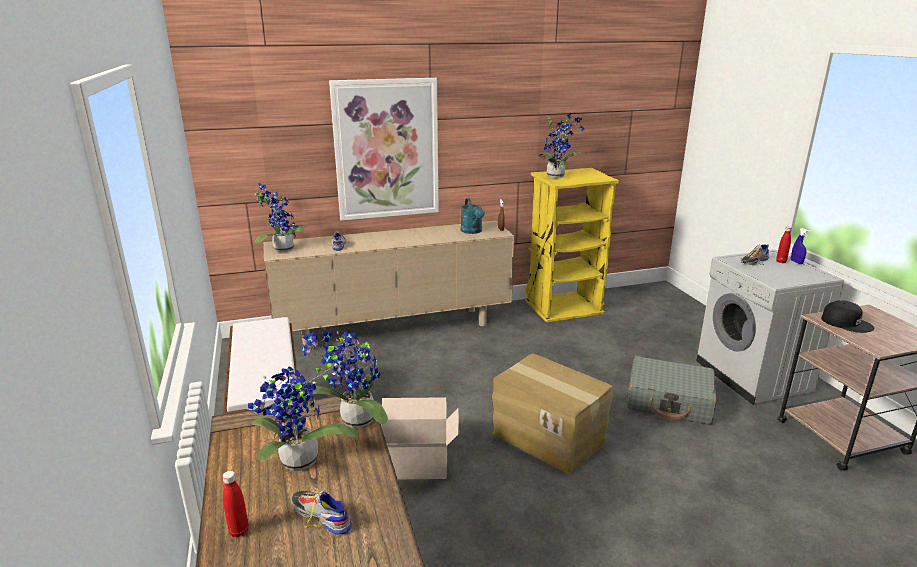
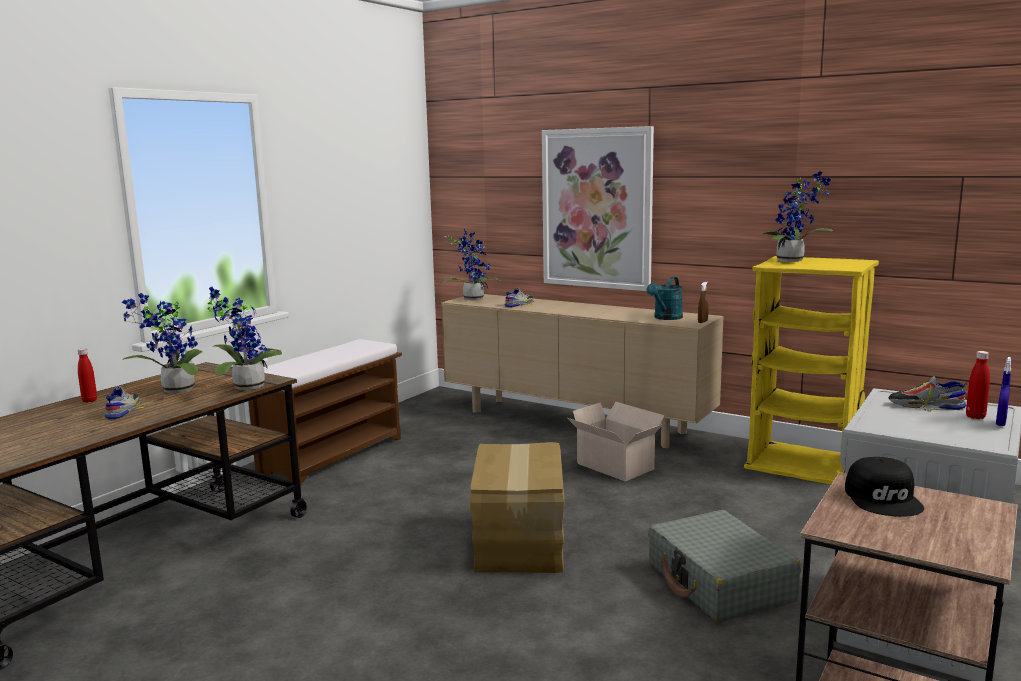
camera: 50 degrees right, 10 degrees down
(416, 464) = (386, 505): cardboard box -> cardboard box (616, 467)

